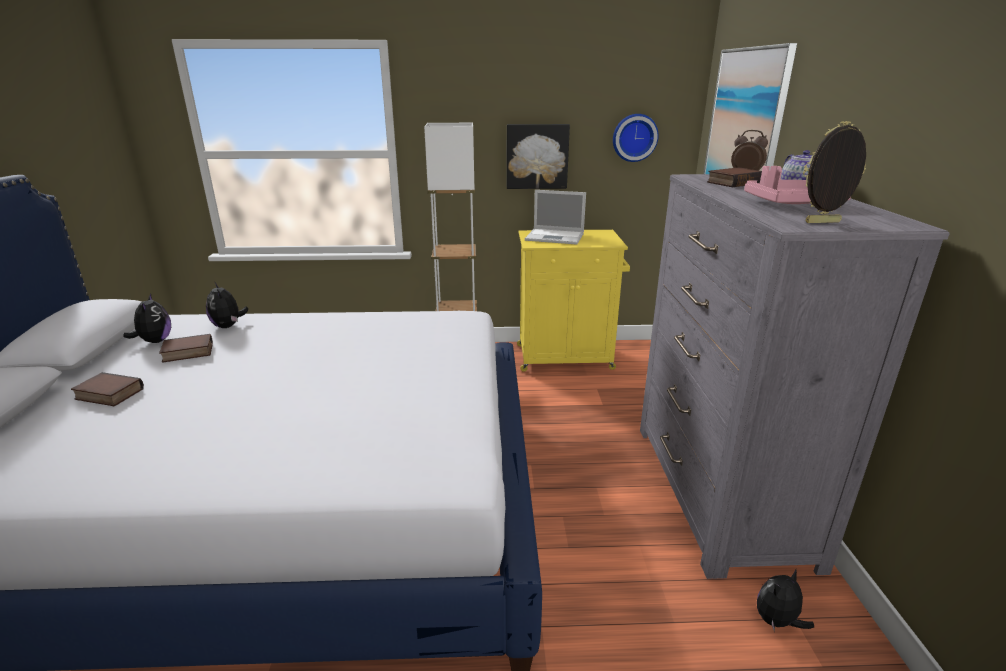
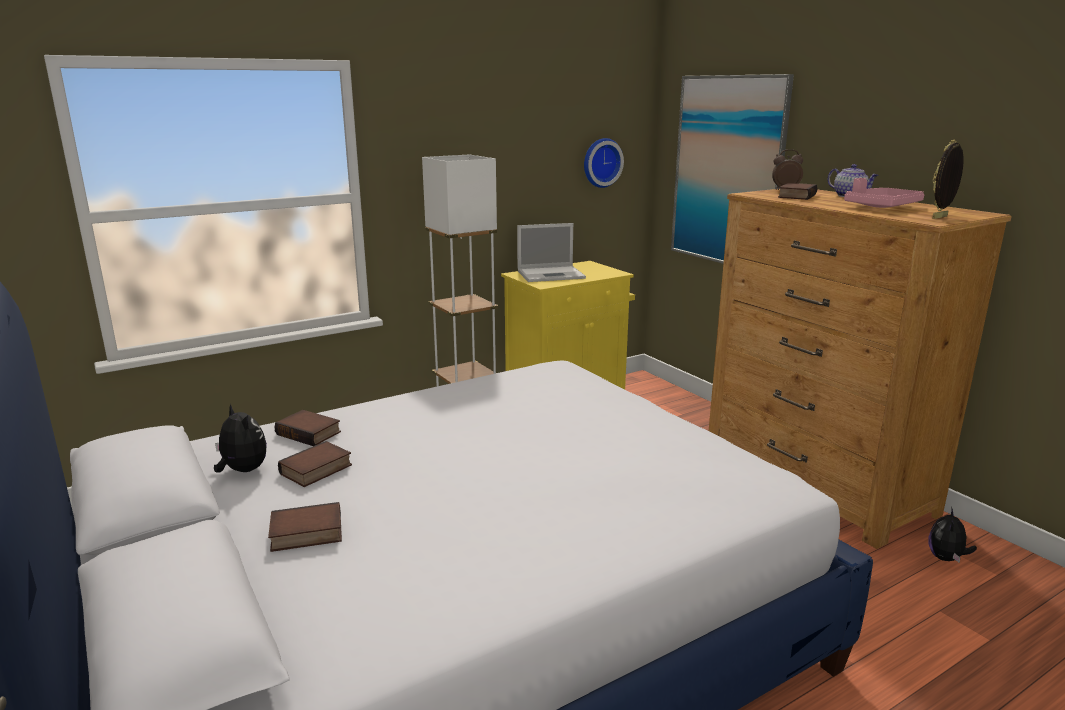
camera: 30 degrees left, 5 degrees down
(228, 326) = (310, 433): plush toy -> book
(537, 156) = (513, 188): picture -> none
(718, 491) = (815, 483): grey dresser -> brown dresser

